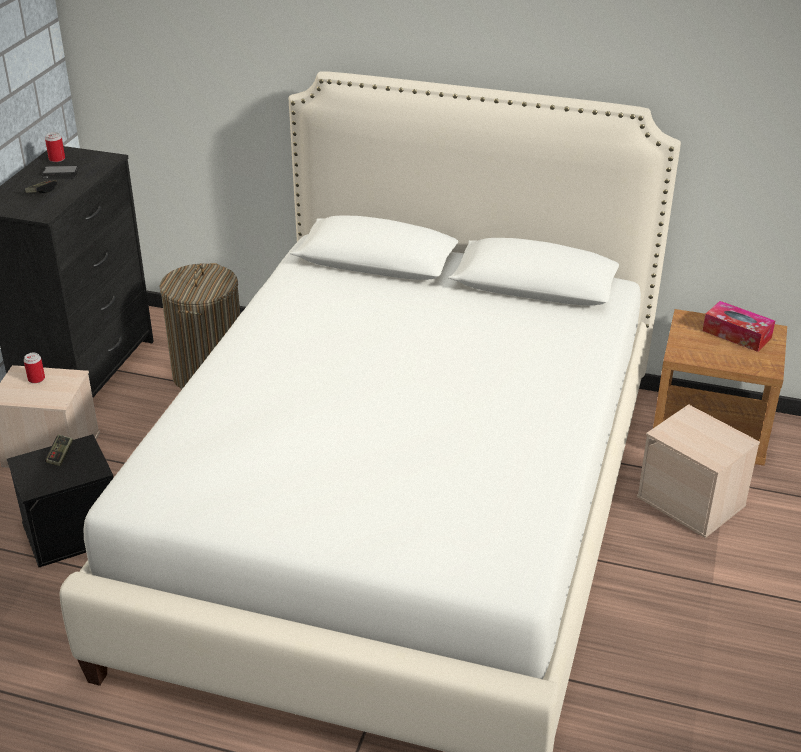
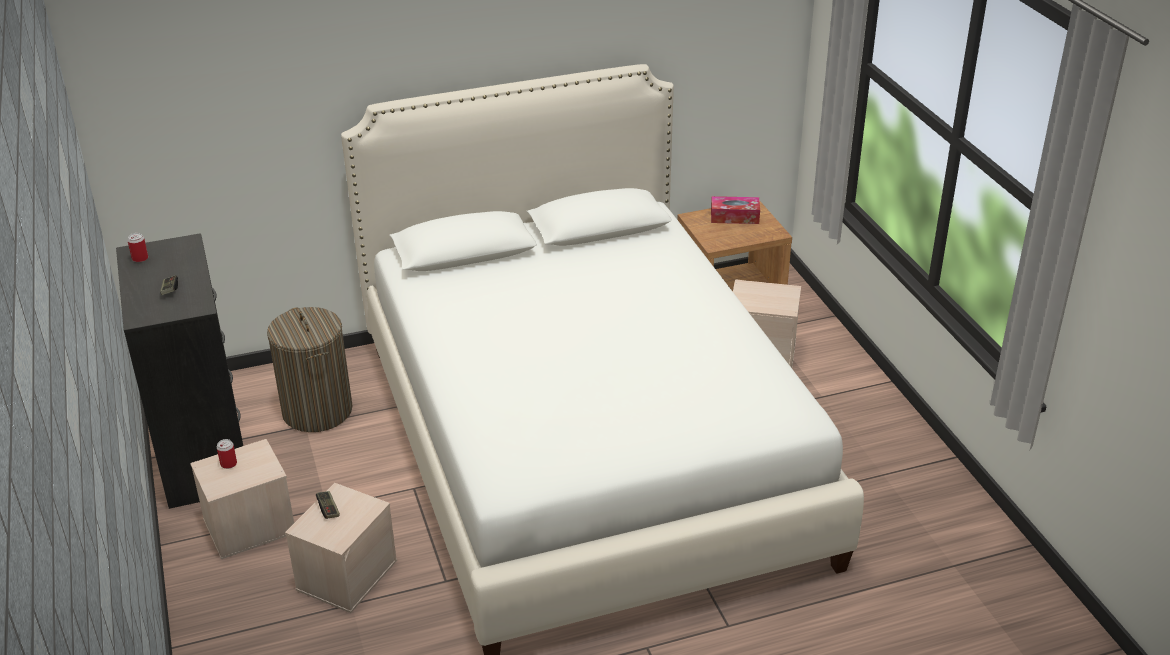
camera: 35 degrees left, 0 degrees up
(59, 173) = (162, 269): phone -> none
(74, 530) = (346, 574): black storage box -> beige storage box

